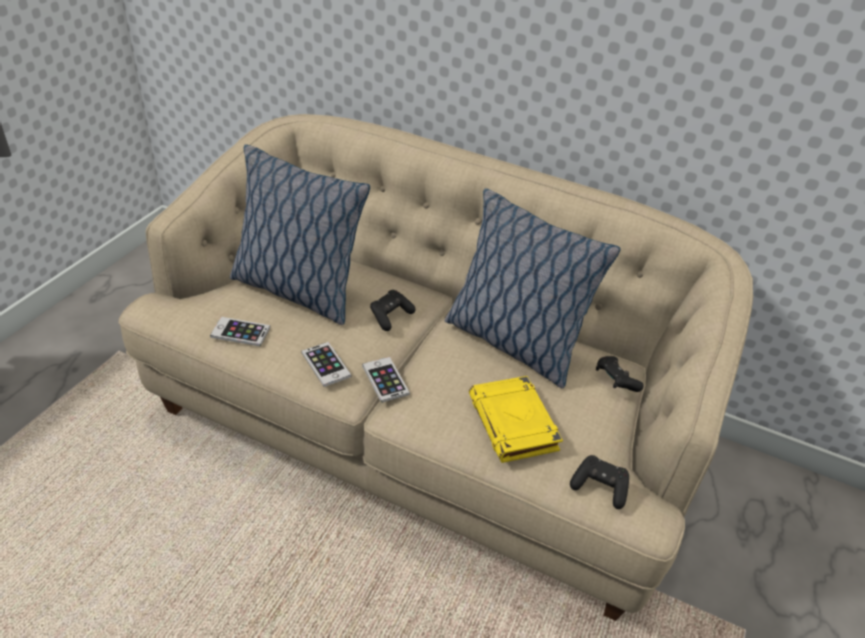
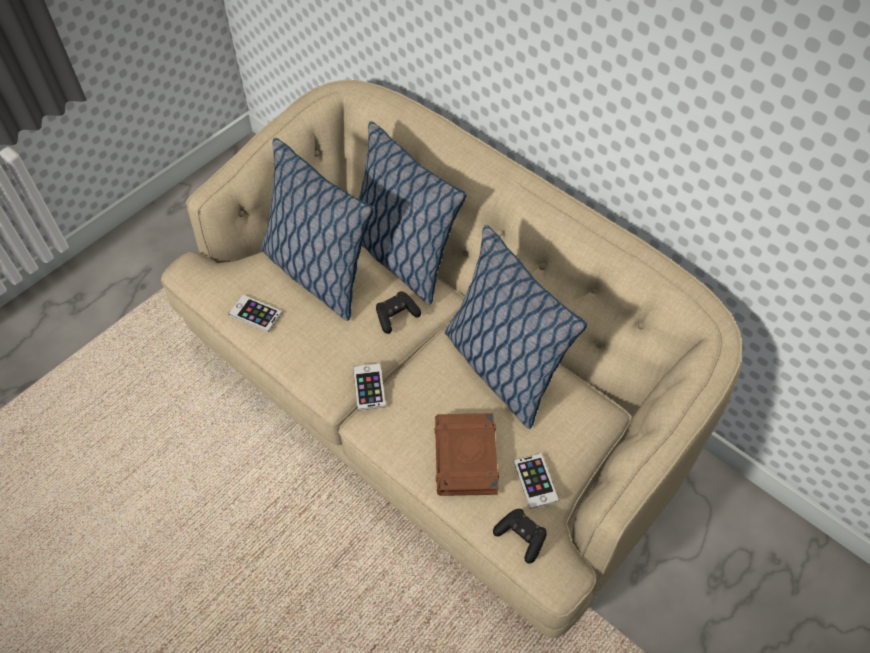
camera: 20 degrees right, 15 degrees up
(326, 364) = (320, 361): phone -> phone (535, 481)
(375, 269) = (400, 256): none -> pillow
(513, 424) = (466, 458): yellow book -> brown book
(615, 381) = (587, 429): black game controller -> none

